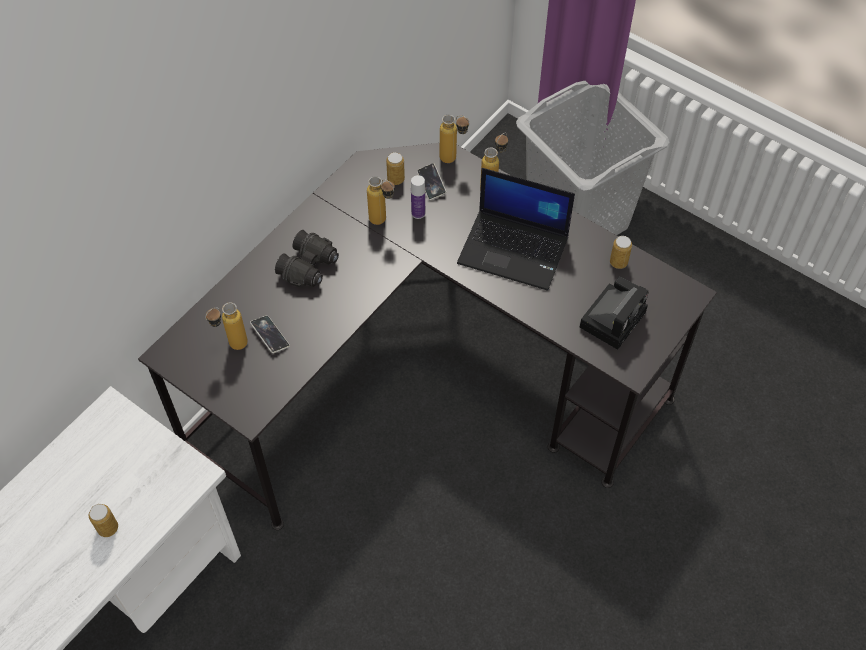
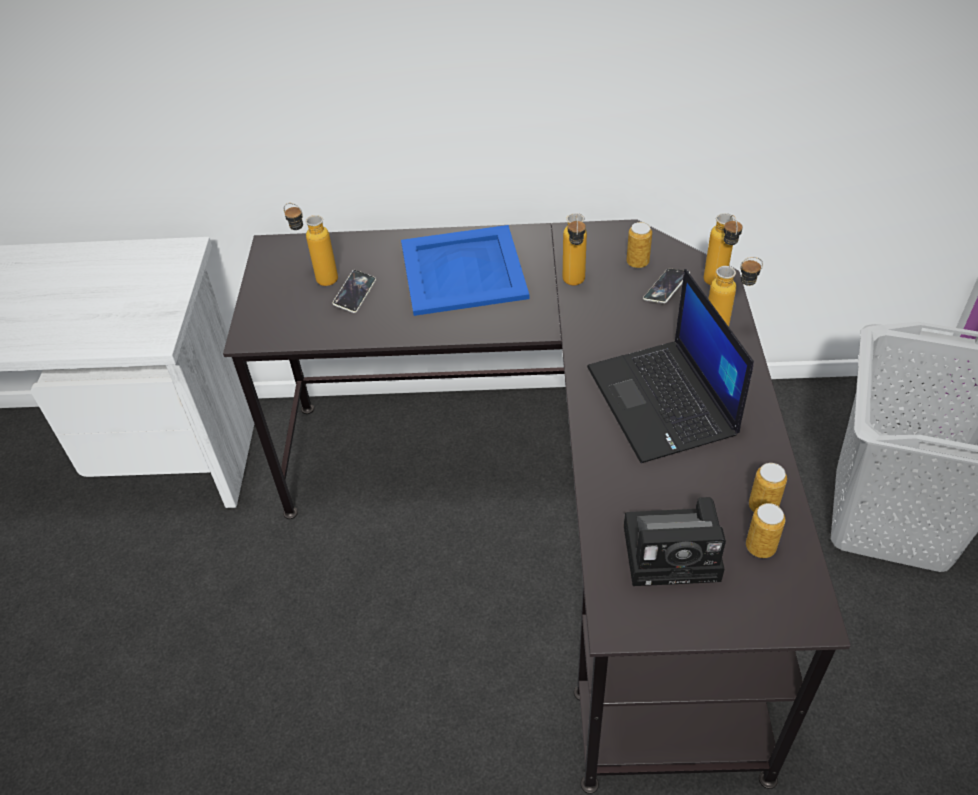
camera: 55 degrees right, 10 degrees down
(108, 528) = (55, 321): can -> can (760, 547)
(309, 267) = (462, 271): black binoculars -> blue tray
(418, 213) = (616, 302): bottle -> none

